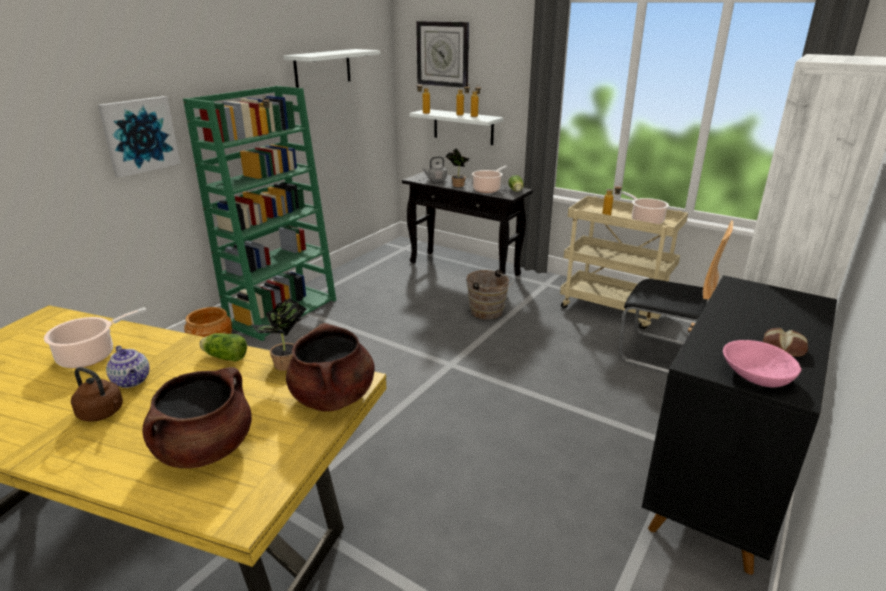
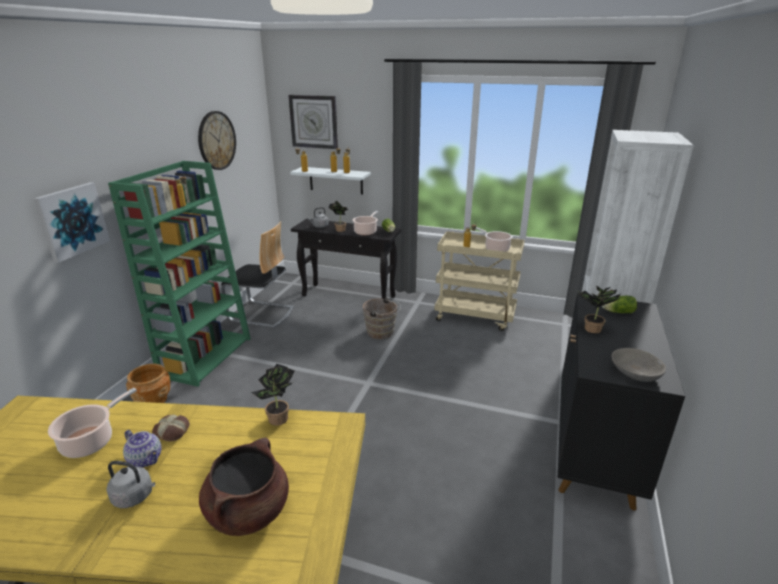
camera: 15 degrees left, 0 degrees up
(102, 413) = (135, 497): brown kettle -> grey kettle
(224, 357) = (220, 421): lettuce -> lettuce (617, 312)
(322, 68) = (216, 140): white shelf -> wall clock
(333, 397) = (333, 442): brown cooking pot -> none
(664, 355) = (523, 350): chair -> chair (261, 314)
(719, 317) = (591, 330): none -> potted plant
(756, 375) = (635, 373): pink bowl -> grey bowl
(784, 347) = (641, 347): bread -> bread (172, 431)

